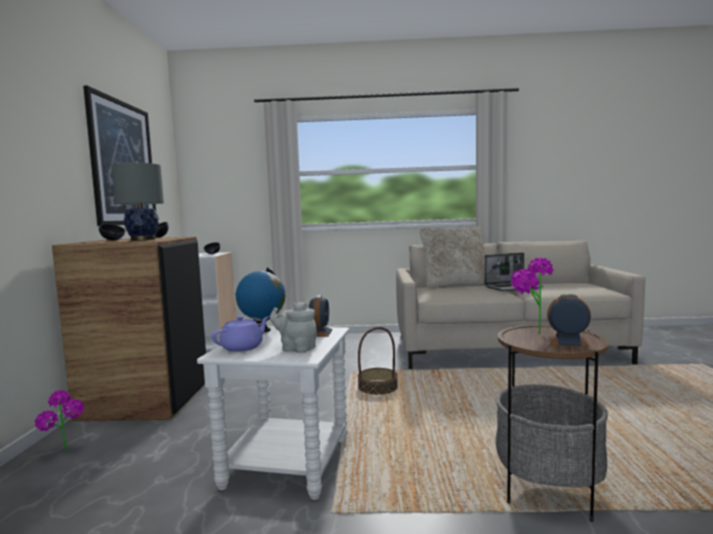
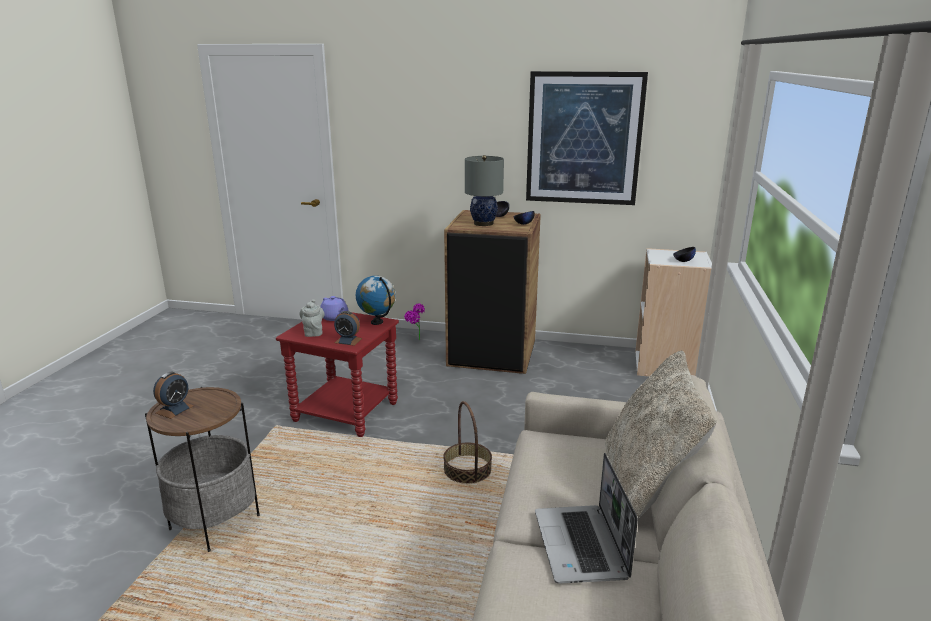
camera: 100 degrees right, 15 degrees up
(286, 462) = (346, 412): white side table -> red side table
(296, 348) = (313, 332): grey teapot -> grey teapot turned 45 degrees counterclockwise
(528, 333) = (218, 404): potted plant -> none

